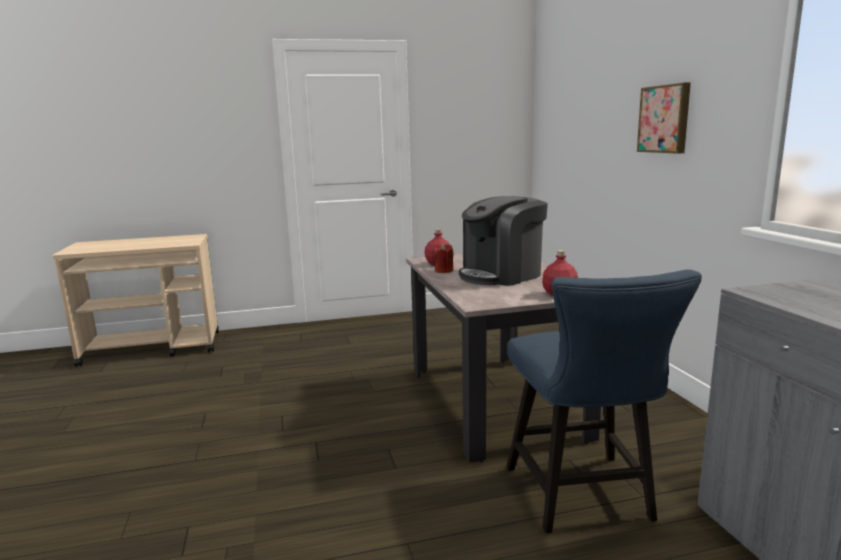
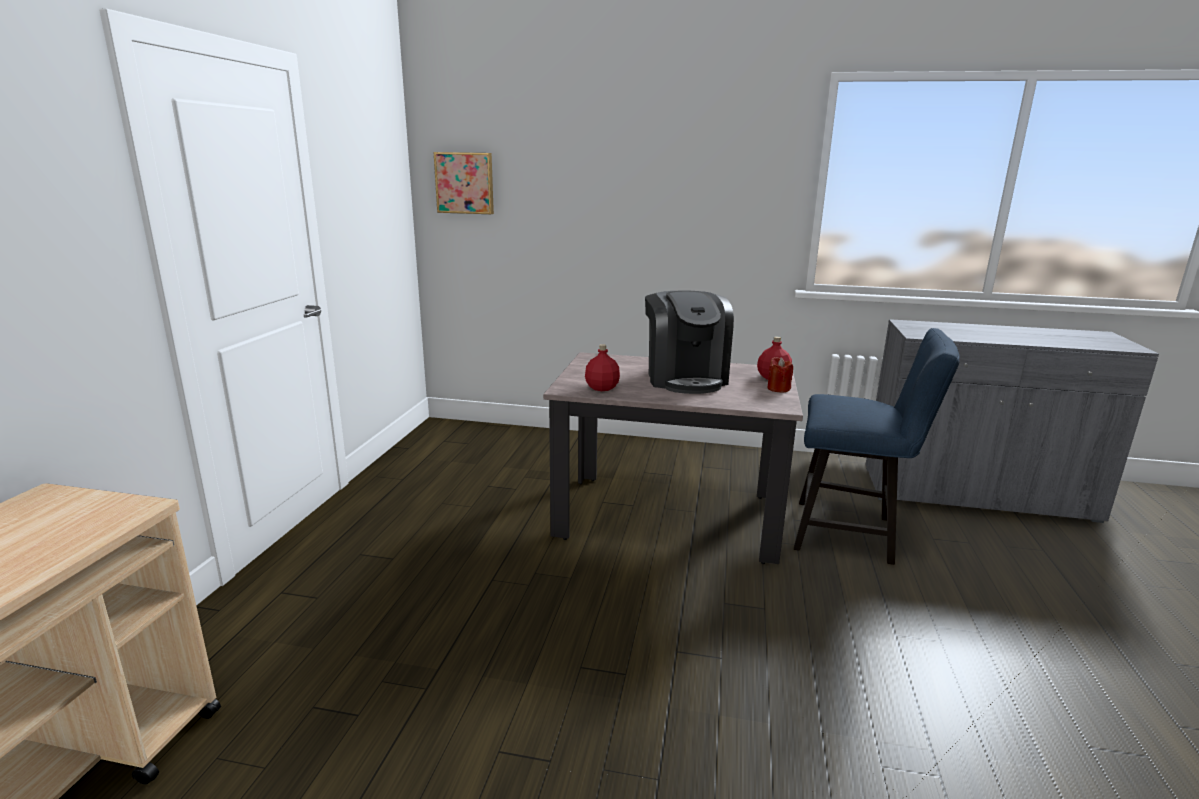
camera: 65 degrees left, 5 degrees up
(444, 271) = (637, 392): red candle -> red candle (778, 389)
(665, 119) = (684, 199): picture -> picture (465, 183)

